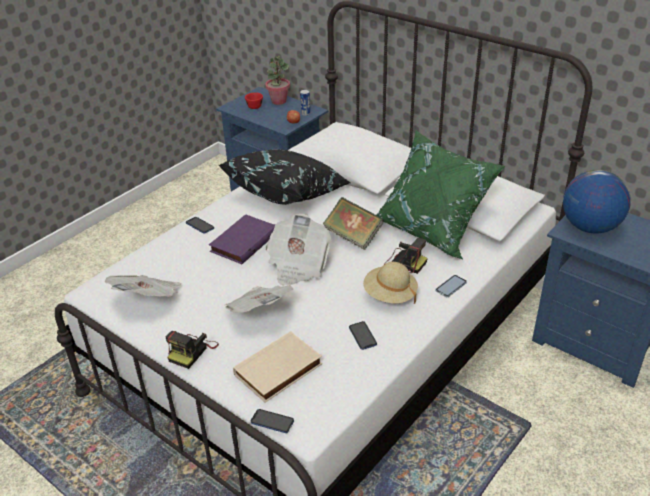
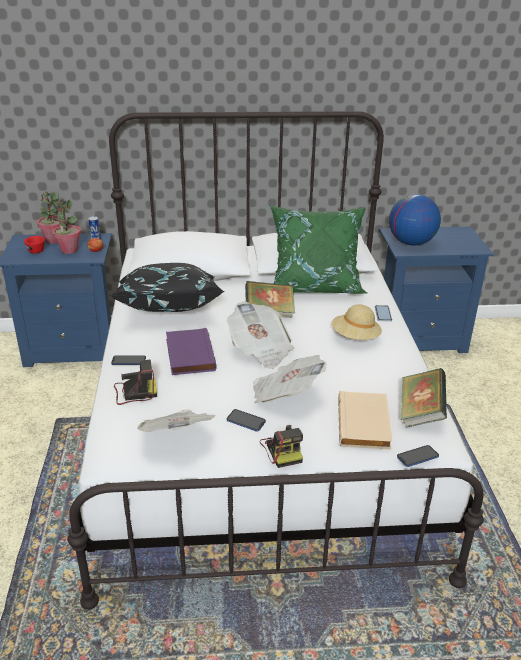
camera: 45 degrees left, 5 degrees down
(277, 114) = (69, 250): none -> potted plant
(336, 390) = (420, 413): none -> book
(362, 336) = (380, 371): phone -> phone (246, 421)
(404, 262) = (331, 313): camera -> camera (134, 392)

